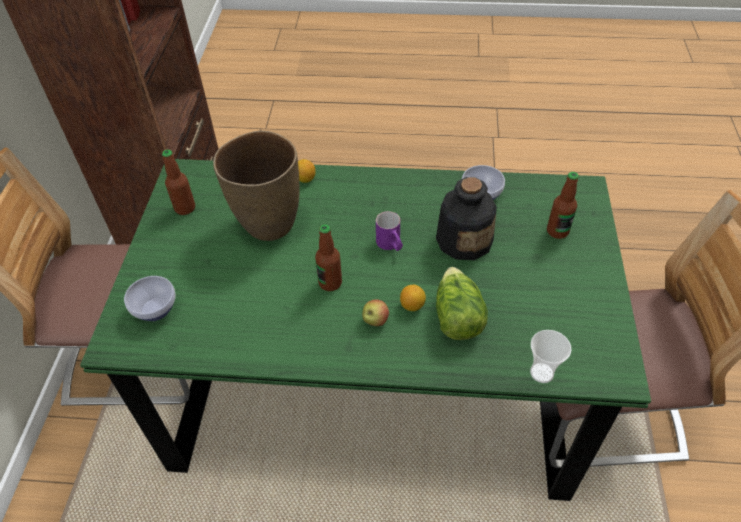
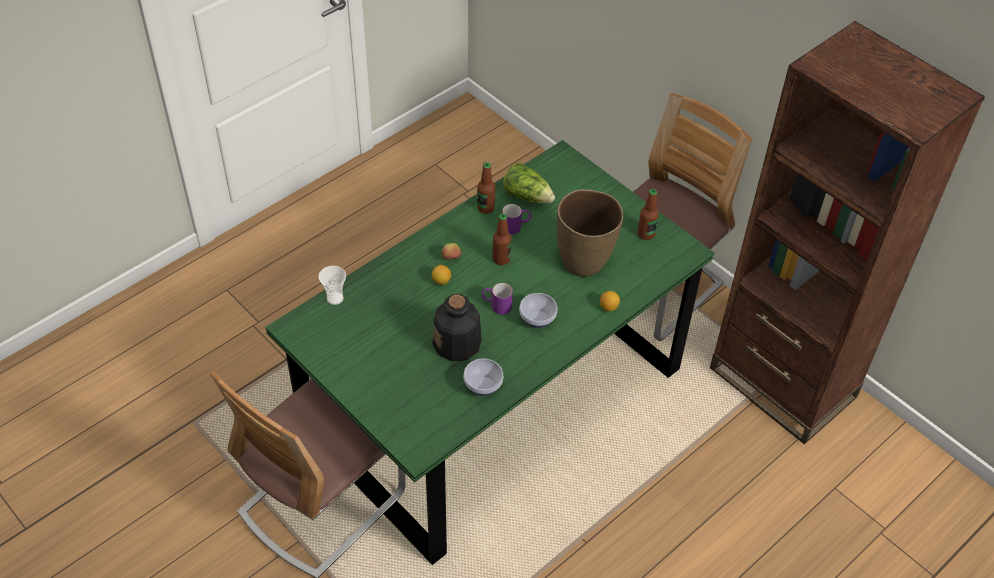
camera: 130 degrees right, 0 degrees up
(156, 310) = (567, 181): bowl -> bowl (536, 319)
(272, 303) = (516, 226): none -> purple mug
(456, 316) = (410, 294): lettuce -> lettuce (527, 196)
(557, 231) = (405, 396): bottle -> bottle (485, 208)

